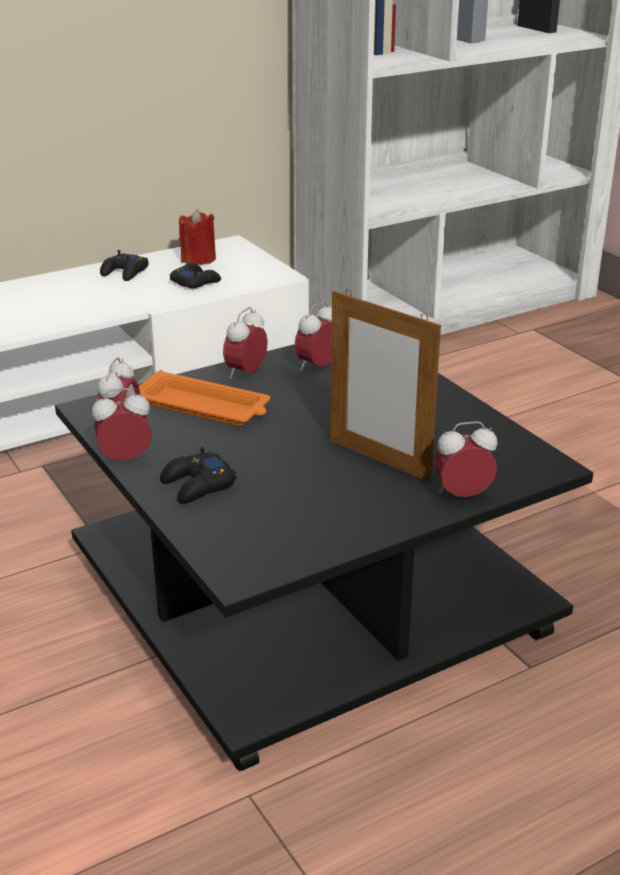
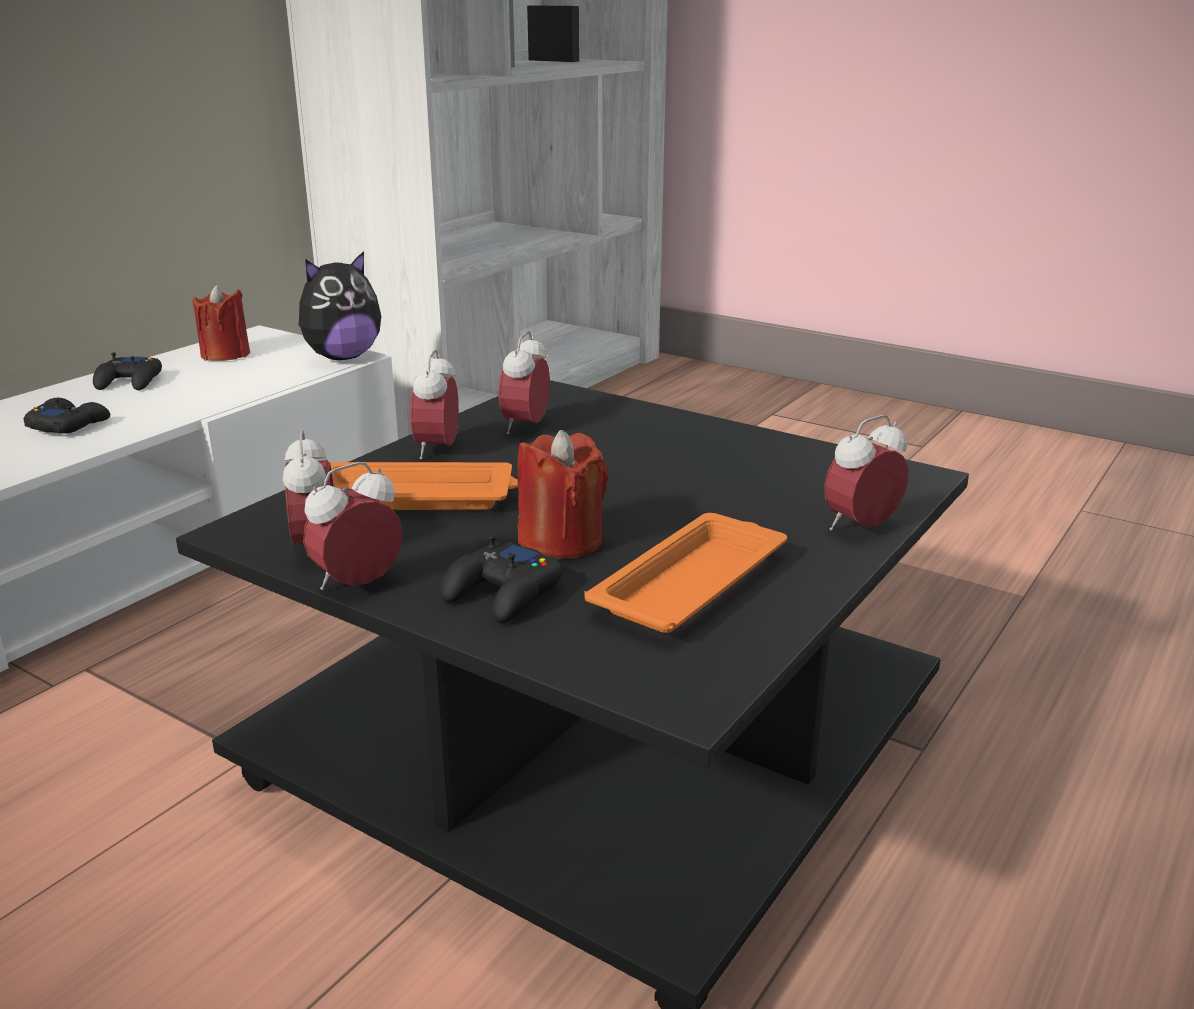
camera: 25 degrees left, 5 degrees down
(195, 282) = (242, 378): black game controller -> black game controller (68, 425)
(262, 458) = (561, 541): none -> red candle
(273, 275) = (342, 357): none -> plush toy
(313, 506) = (693, 582): none -> orange tray
(379, 460) = (716, 511): picture frame -> none

